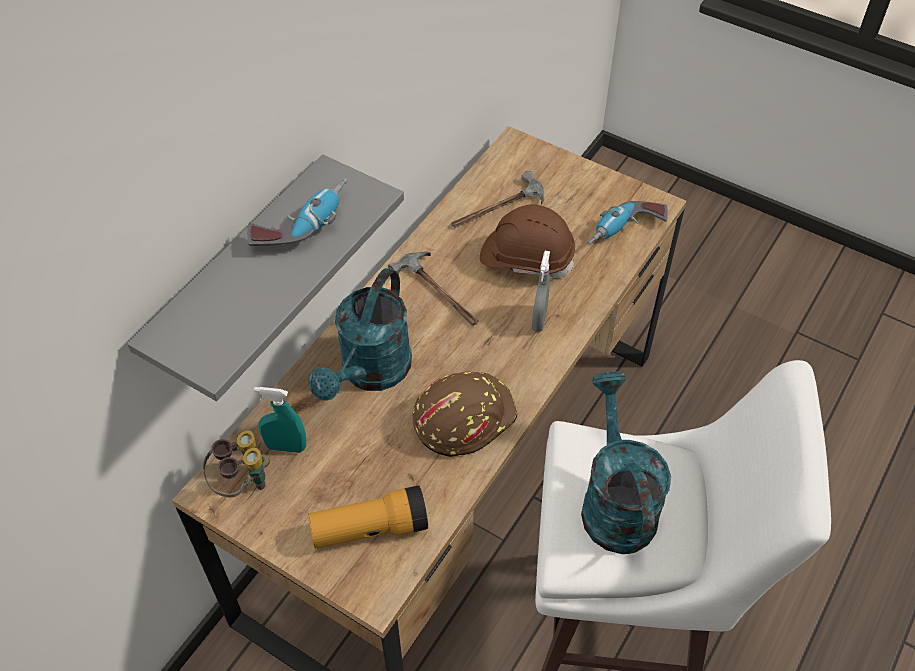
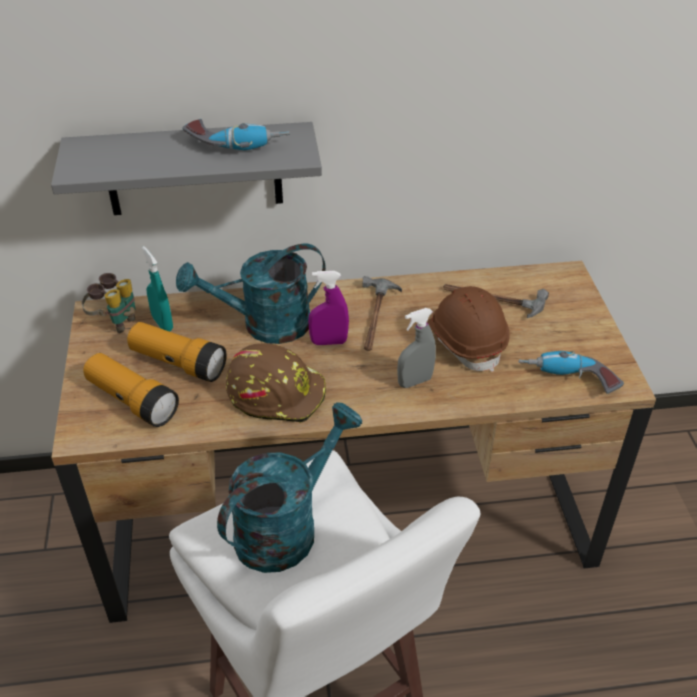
camera: 50 degrees right, 10 degrees down
(354, 465) = (178, 363): none -> flashlight
(438, 343) = (329, 342): none -> purple spray bottle

